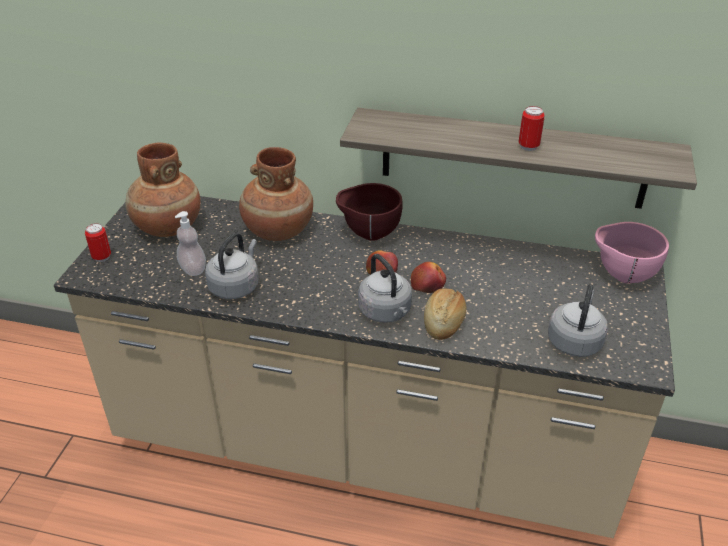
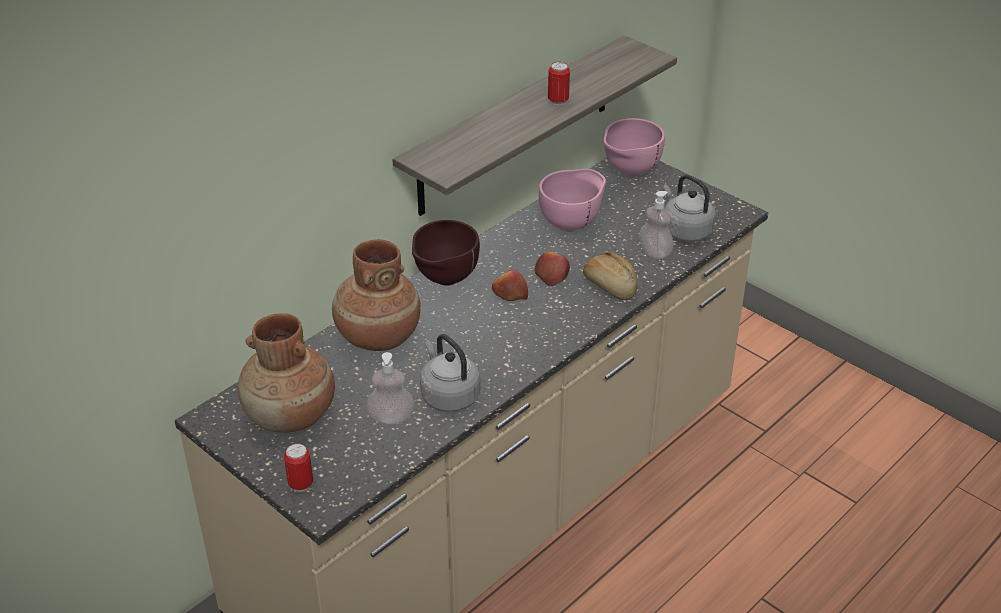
camera: 60 degrees left, 0 degrees up
(386, 312) = (570, 313): grey kettle -> none
(507, 270) = (572, 224): none -> pink bowl
(521, 332) = (655, 252): none -> soap dispenser

